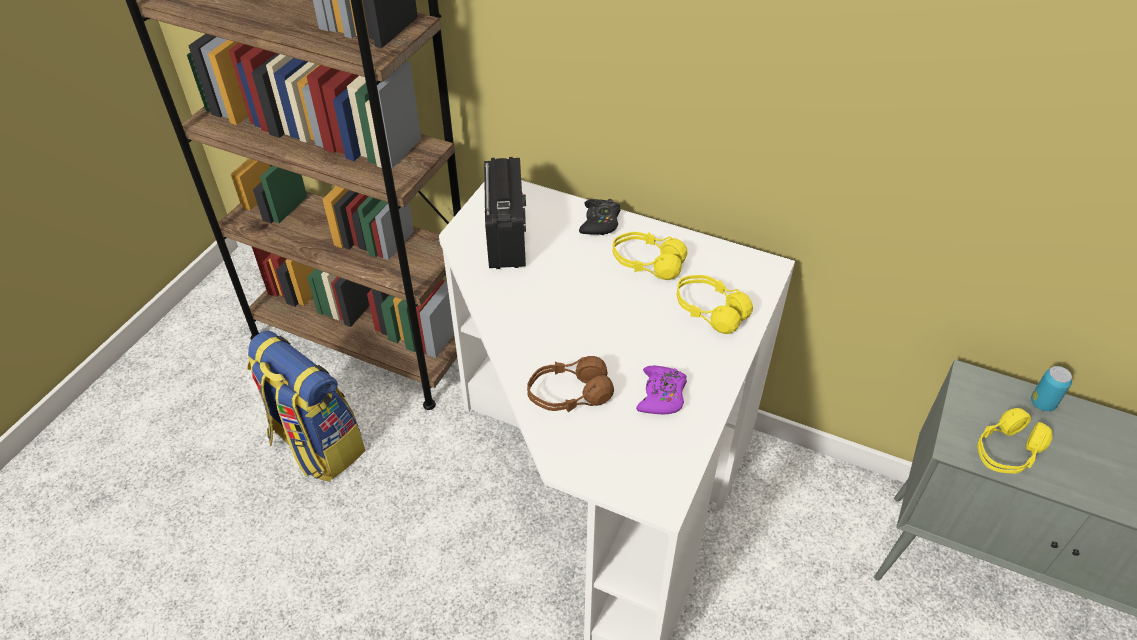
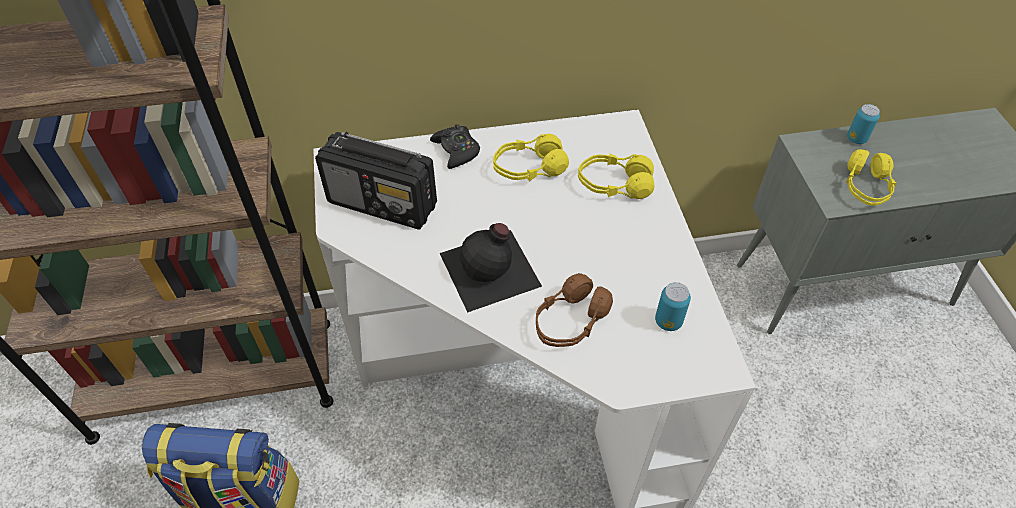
camera: 35 degrees left, 5 degrees up
(506, 236) = (383, 204): radio -> radio turned 150 degrees clockwise
(543, 325) = (491, 270): none -> black bottle
(651, 440) = (668, 321): none -> can
(661, 395) = (642, 278): purple game controller -> none

